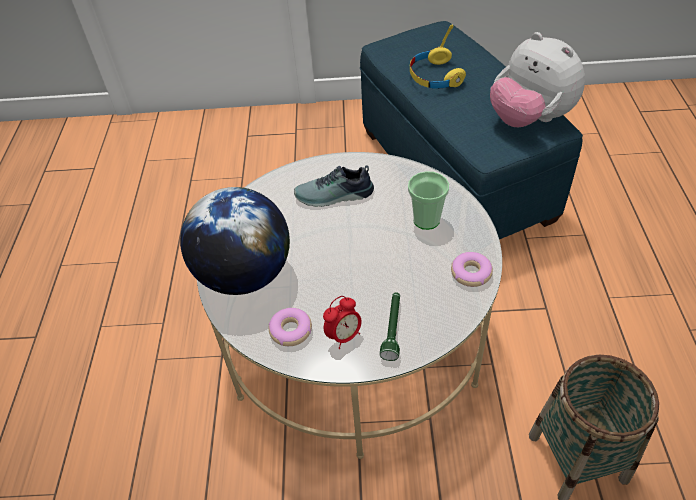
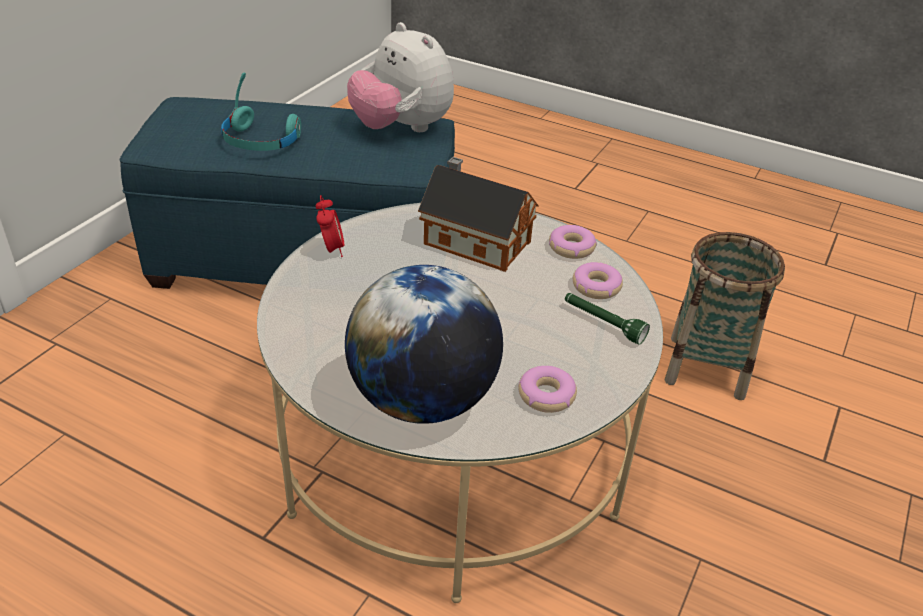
camera: 65 degrees left, 10 degrees down
(334, 196) = (367, 282): shoe -> none
(344, 336) = (586, 359): alarm clock -> alarm clock (331, 250)
(426, 220) = (473, 241): cup -> toy house
(434, 307) = (596, 287): none -> donut
(435, 77) = (261, 141): yellow headphones -> turquoise headphones
(529, 119) = (401, 128): plush toy -> plush toy turned 60 degrees clockwise

